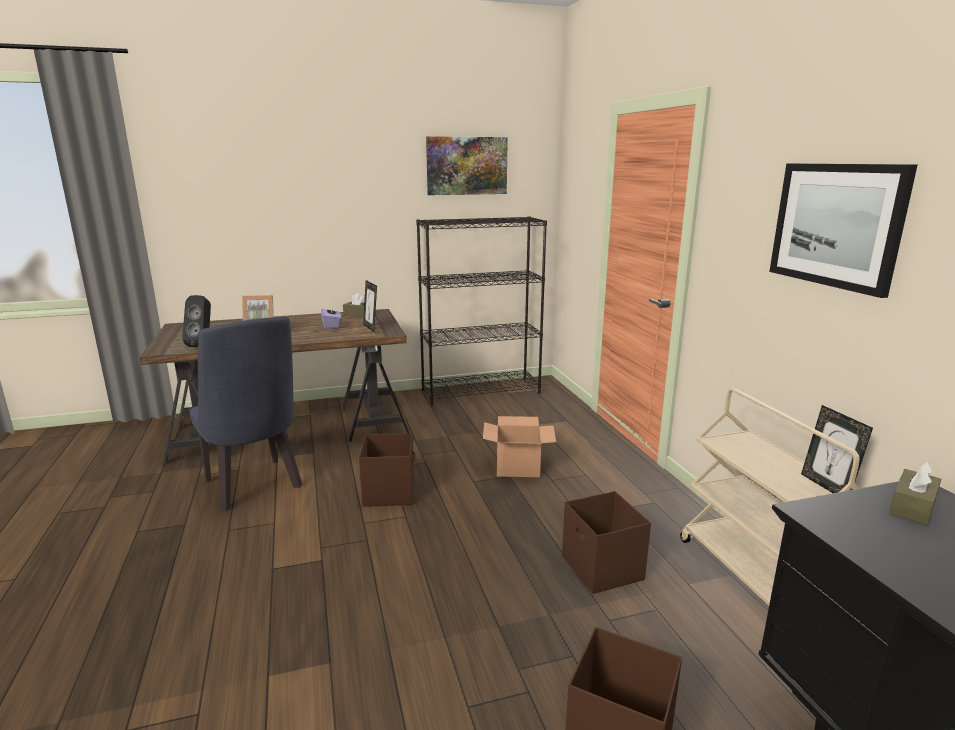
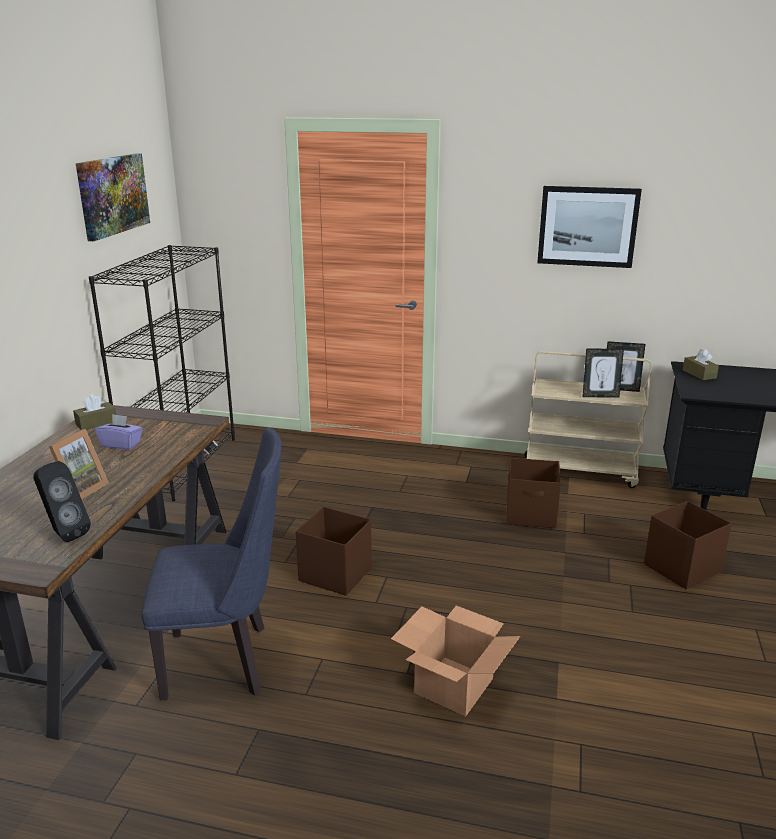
camera: 60 degrees left, 5 degrees up
(371, 327) = (167, 426): picture frame -> picture frame (600, 396)
(517, 467) = (362, 498): cardboard box -> cardboard box (454, 687)

